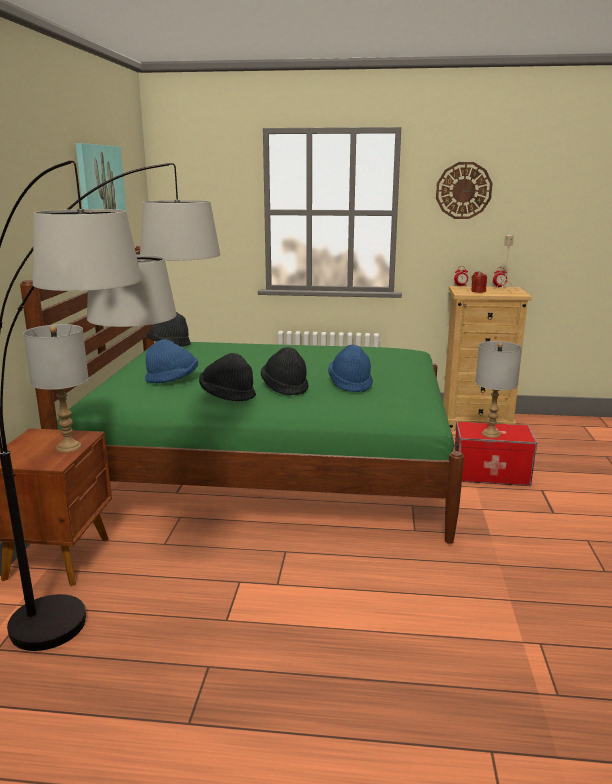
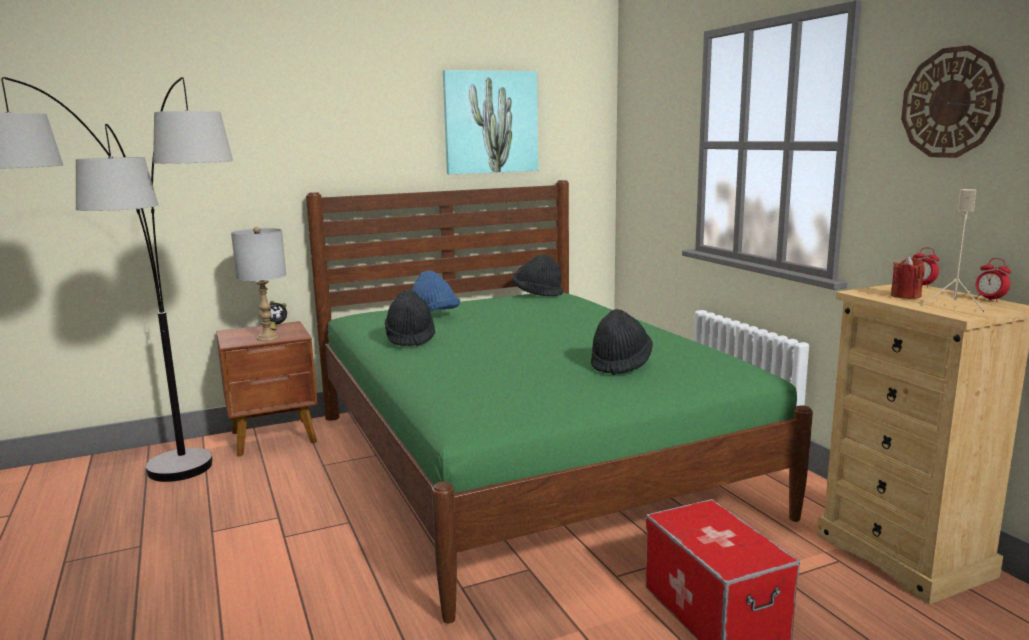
camera: 60 degrees right, 5 degrees down
(33, 440) = (276, 327): none -> alarm clock
(285, 387) = (463, 349): black hat -> black hat (620, 364)
(350, 384) = (516, 368): blue hat -> none
(490, 434) = (699, 534): grey table lamp -> none

